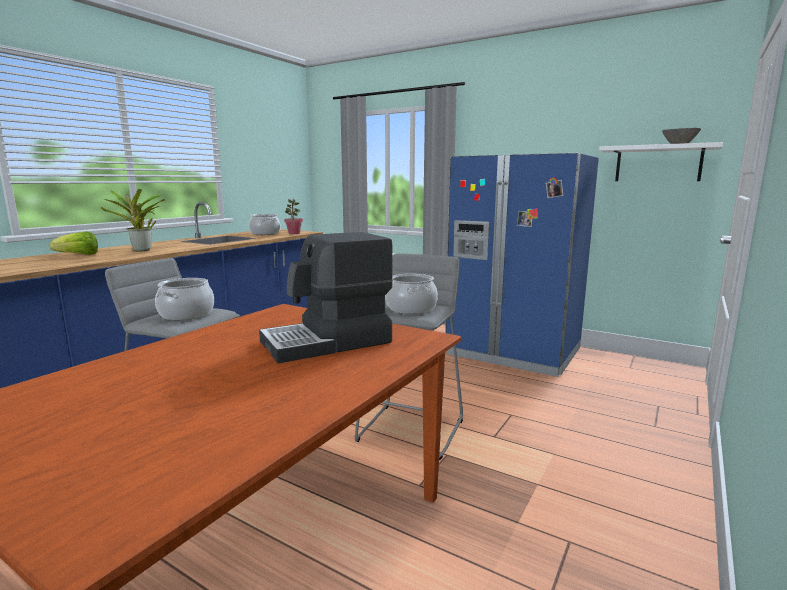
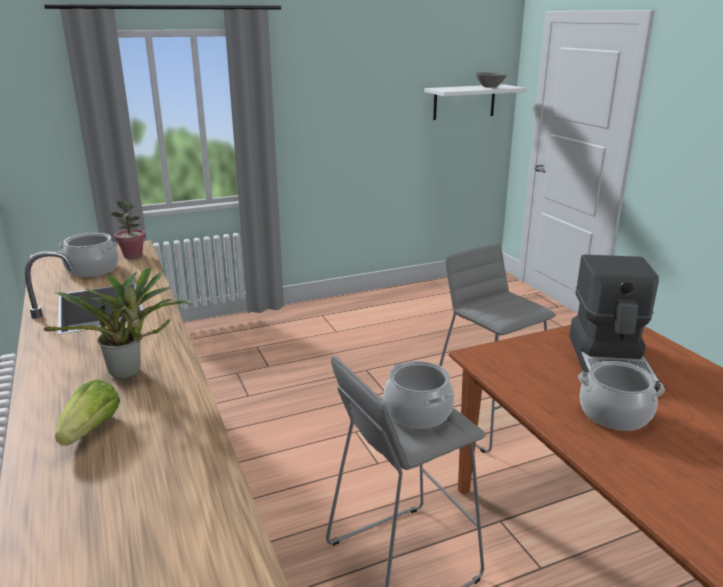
camera: 55 degrees left, 10 degrees up
(411, 308) = (508, 306): cooking pot -> cooking pot (614, 414)
(514, 352) = (388, 311): blue fridge -> none

